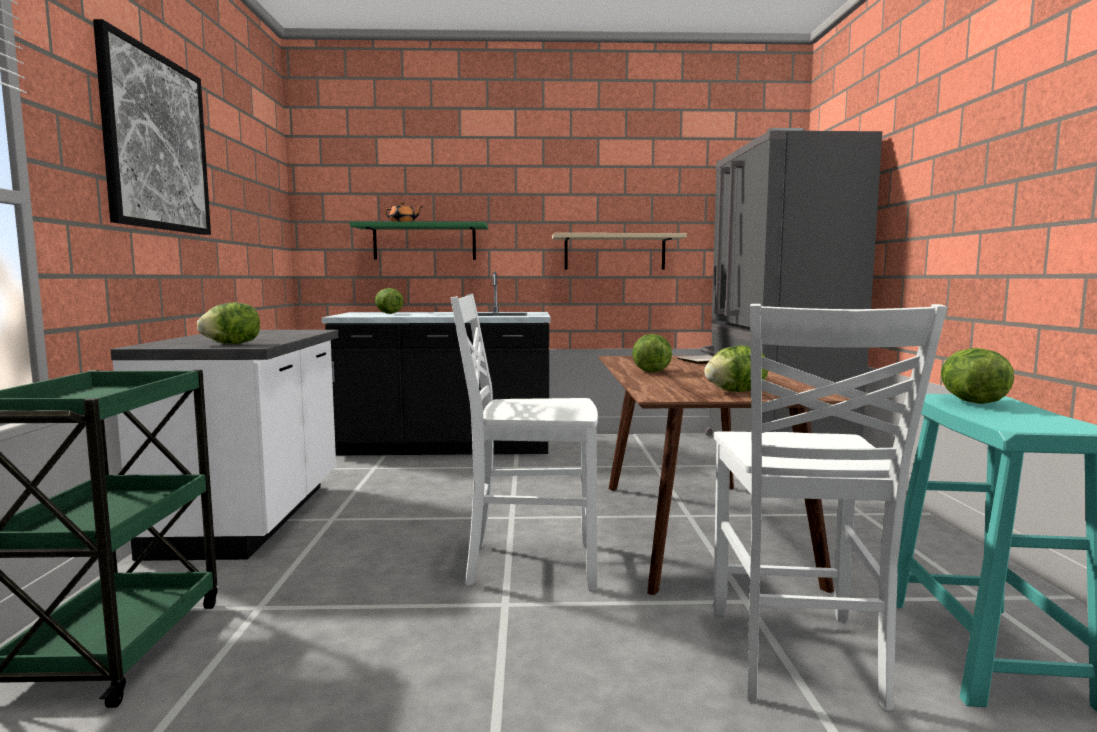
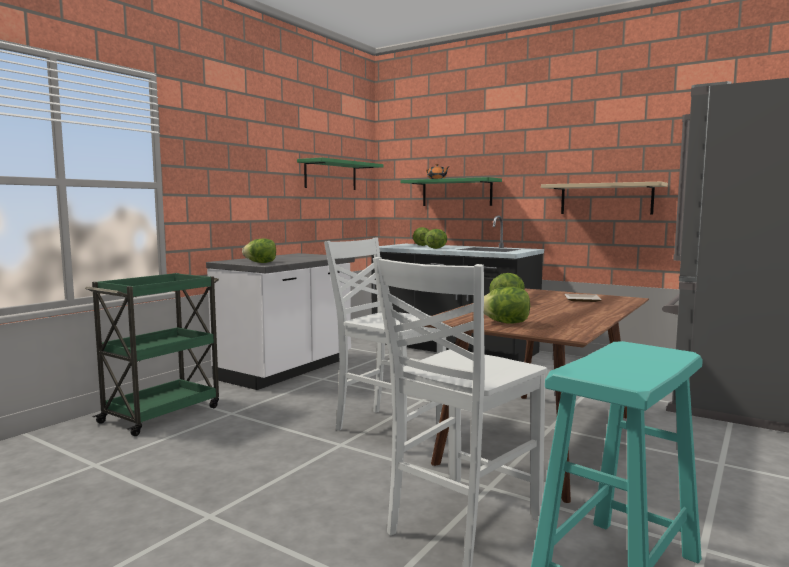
camera: 35 degrees right, 0 degrees up
(156, 142) = (251, 144): picture -> none
(248, 209) = (331, 175): none -> green shelf
(971, 401) = (636, 352): lettuce -> lettuce (436, 248)

